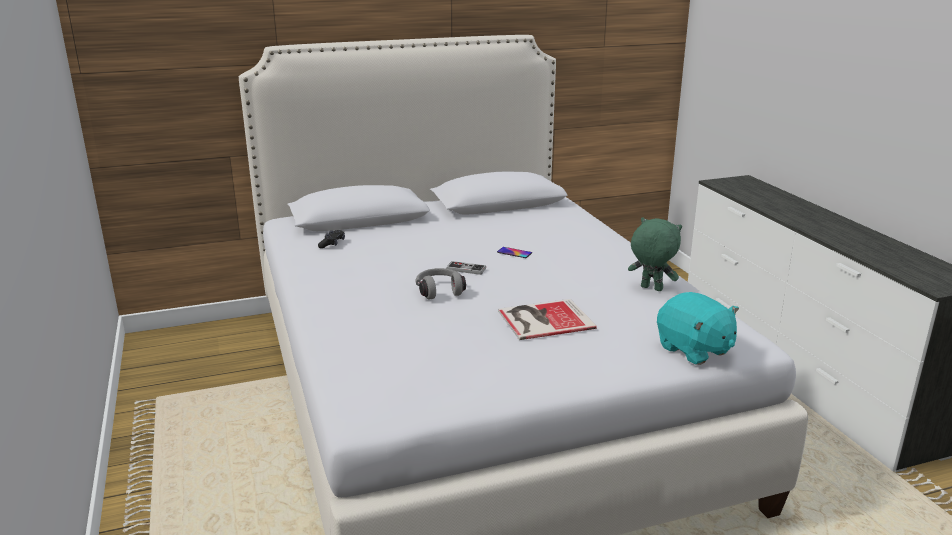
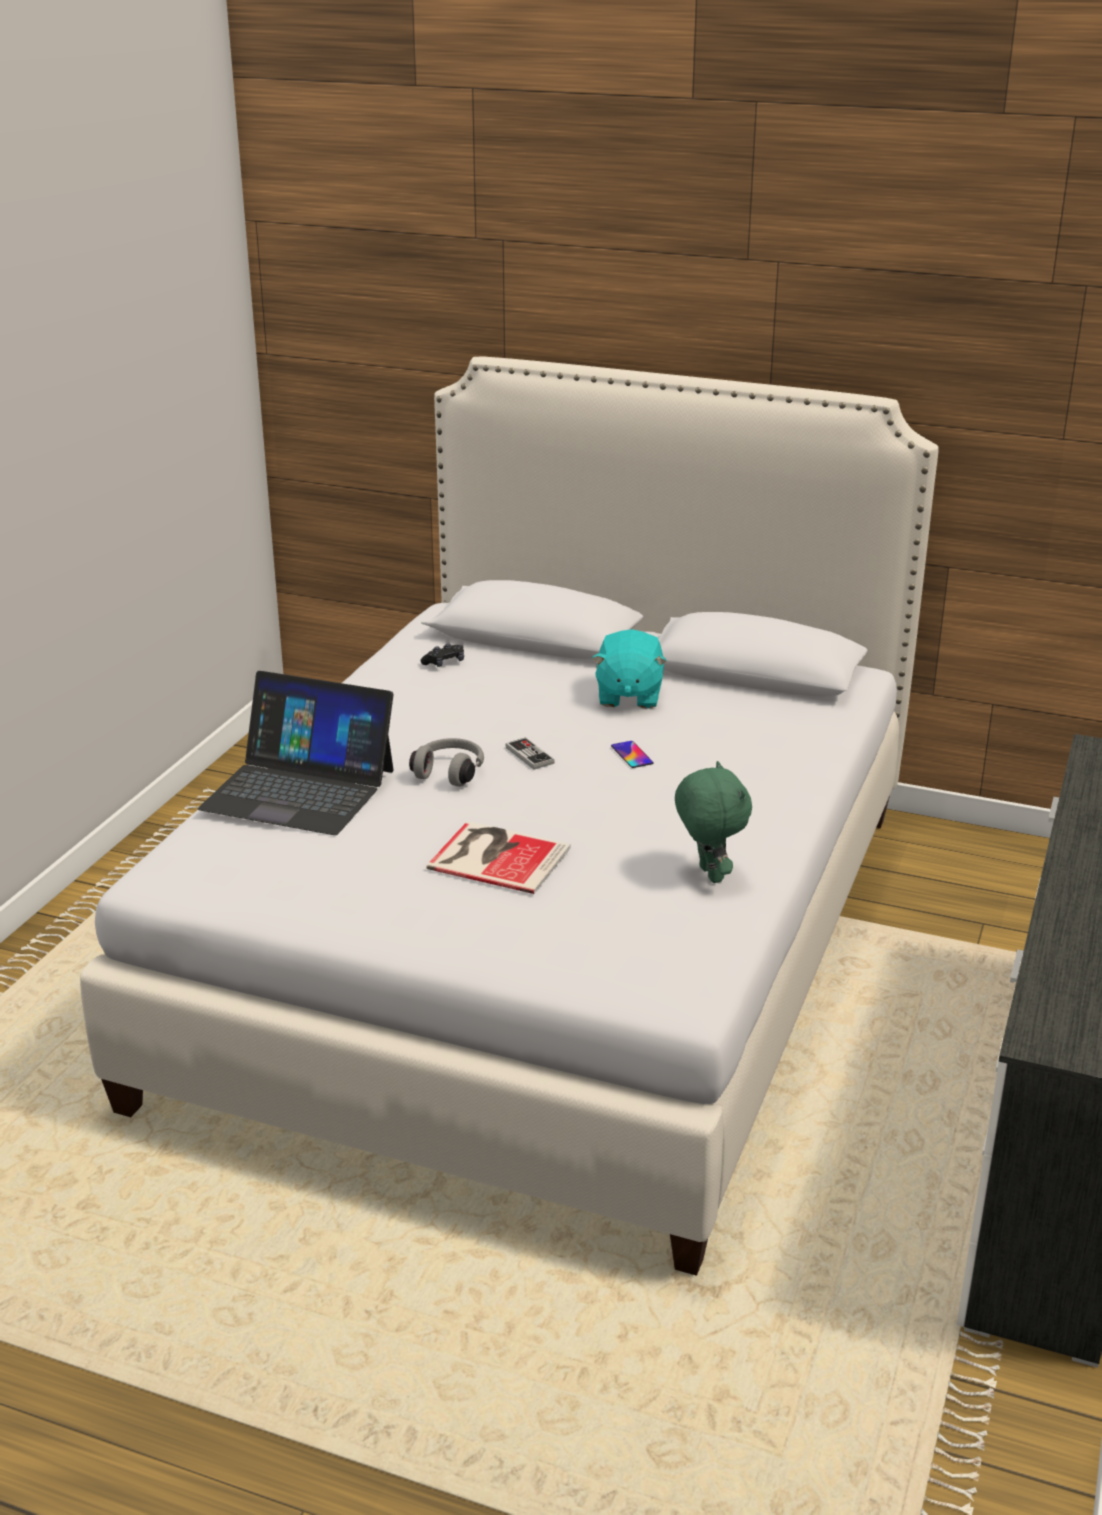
camera: 40 degrees right, 5 degrees up
(369, 329) = (299, 789): none -> laptop
(694, 350) = (599, 971): turquoise plush toy -> turquoise plush toy (628, 696)

